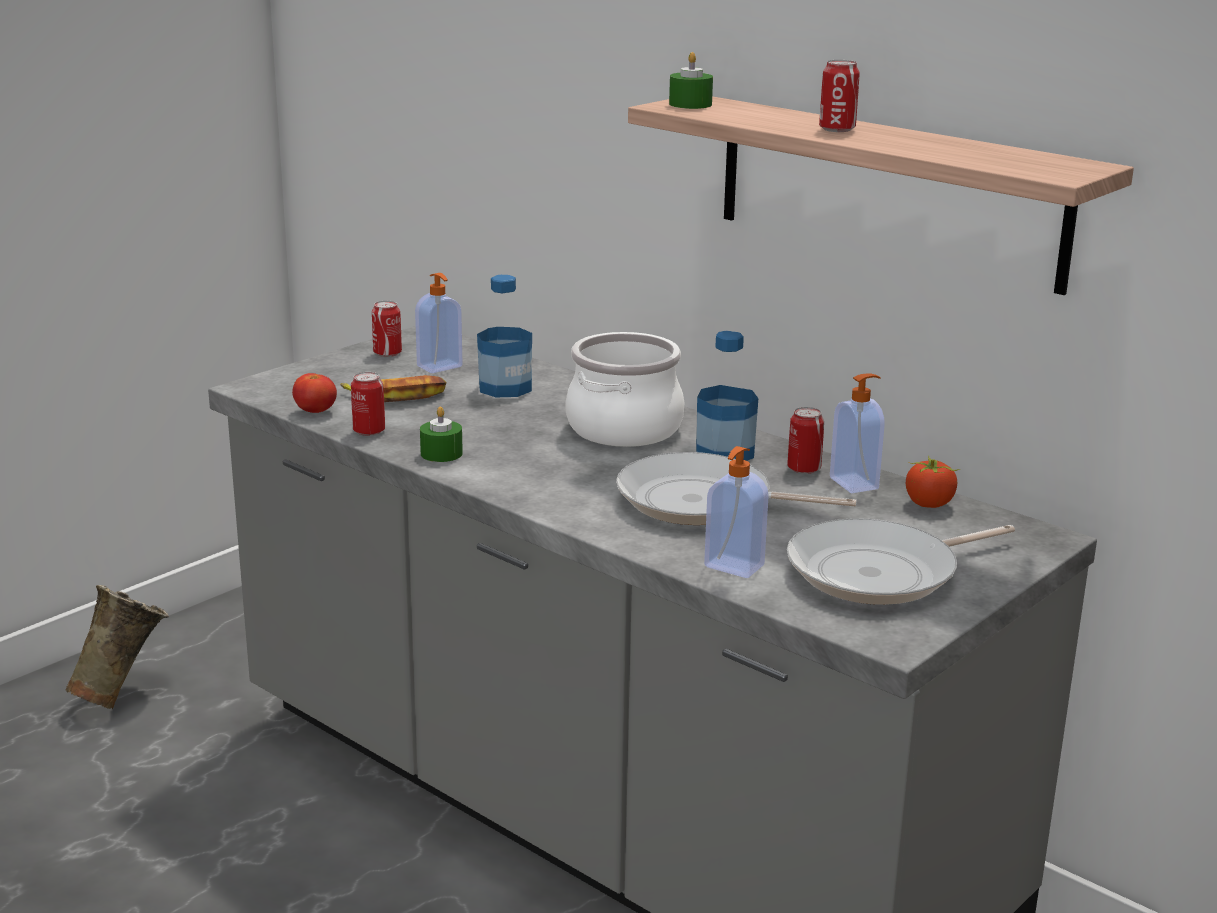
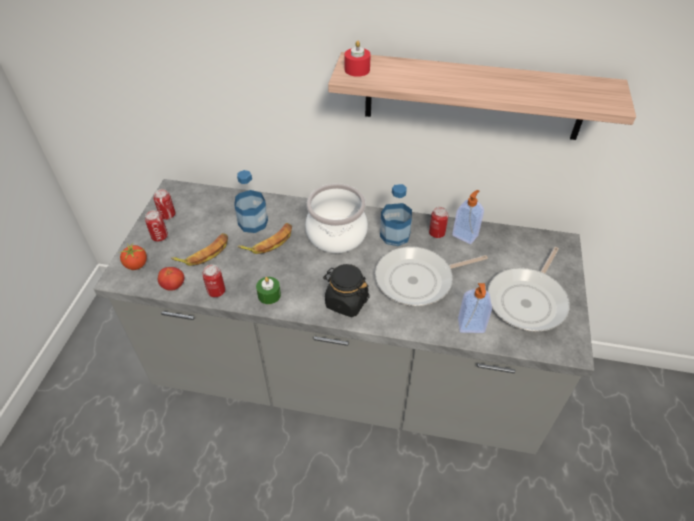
camera: 30 degrees left, 25 degrees up
(123, 695) = (80, 411): beige vase -> none
(440, 367) = (205, 217): soap dispenser -> none
(506, 409) = (269, 241): none -> banana
(552, 490) = (346, 302): none -> black jar
(690, 104) = (357, 69): green candle -> red candle
(837, 129) = (461, 79): can -> can (160, 236)
(929, 504) = (505, 238): tomato -> tomato (136, 265)

